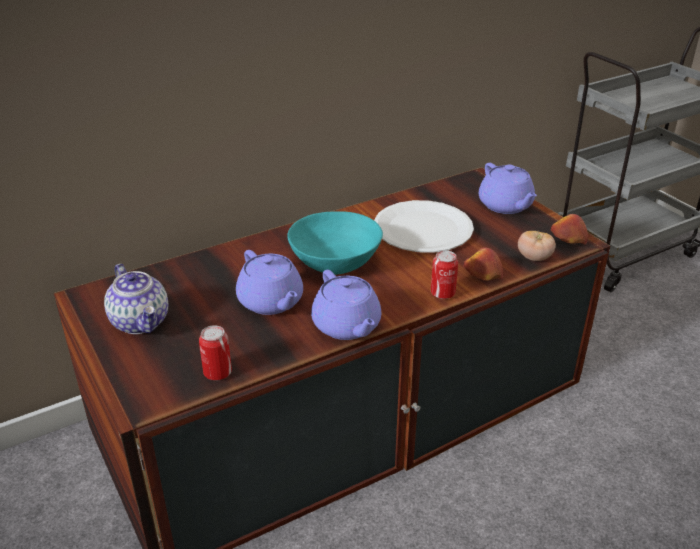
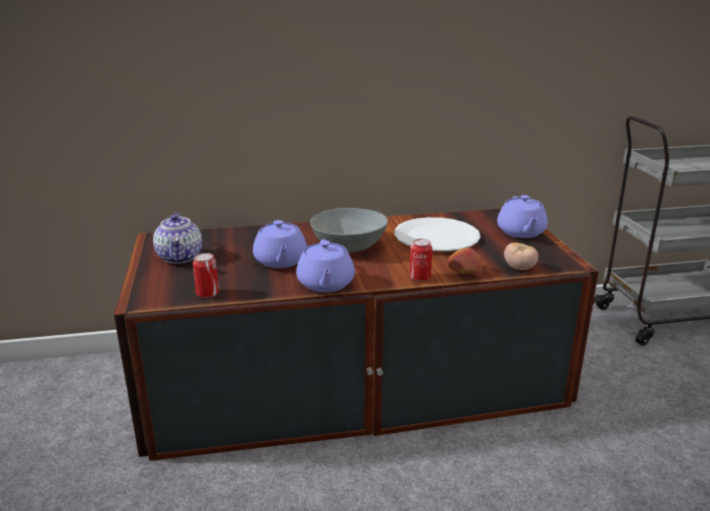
camera: 20 degrees right, 10 degrees down
(336, 262) = (350, 246): turquoise bowl -> grey bowl
(567, 239) = (560, 260): apple -> none

